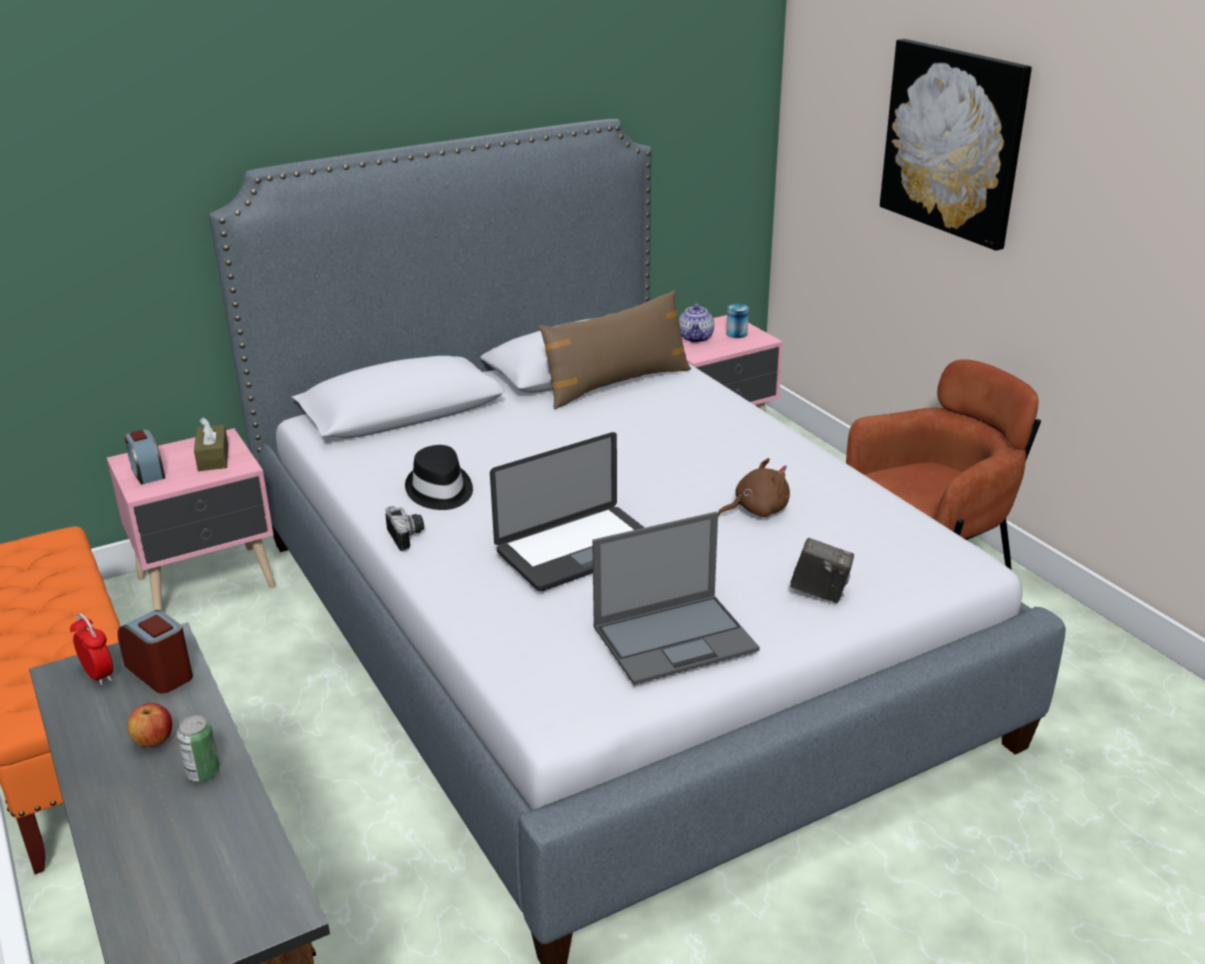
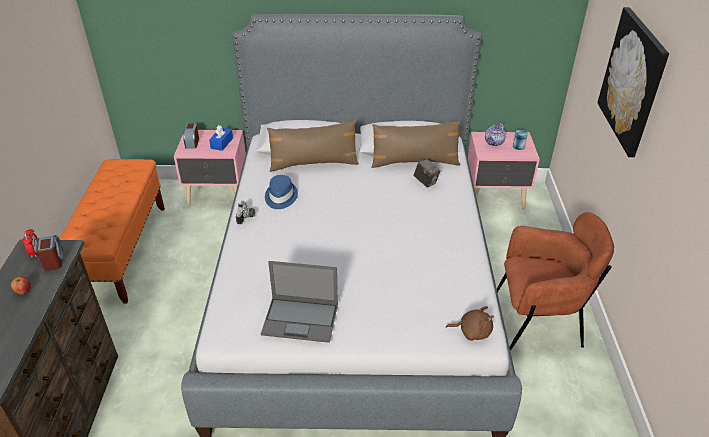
camera: 30 degrees right, 10 degrees up
(203, 772) = (24, 313): can -> none
(213, 457) = (222, 143): brown tissue box -> blue tissue box
(439, 491) = (280, 197): black hat -> blue hat
(446, 430) = (314, 163): none -> brown pillow
(578, 550) = (305, 253): laptop -> none
(757, 510) = (409, 263): brown plush toy -> brown plush toy (472, 331)
(820, 592) = (391, 323): camera -> camera (426, 182)

